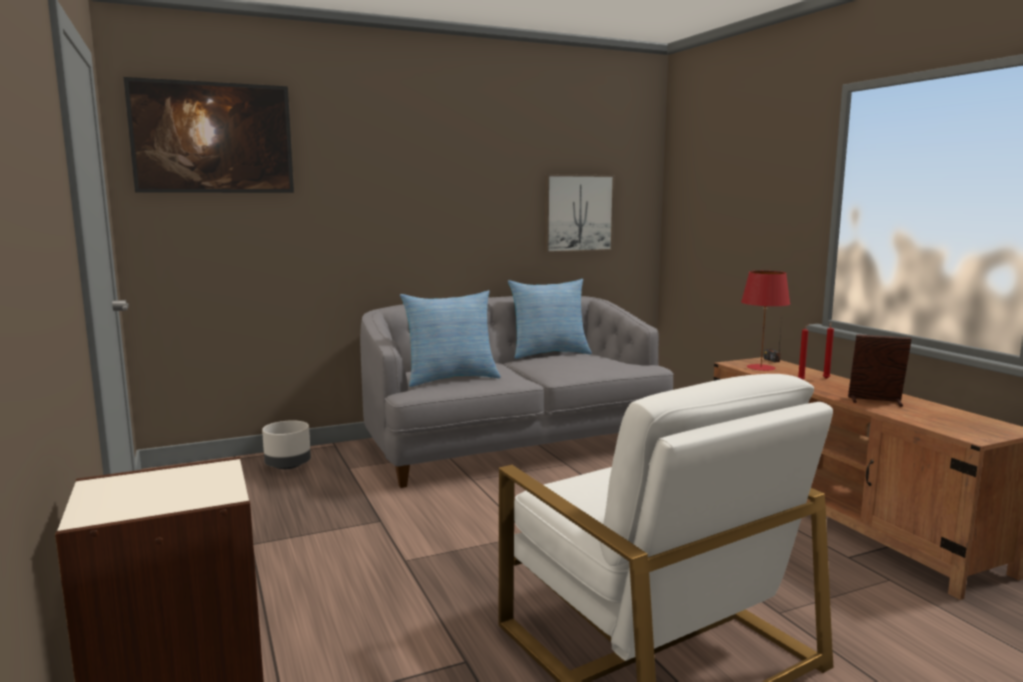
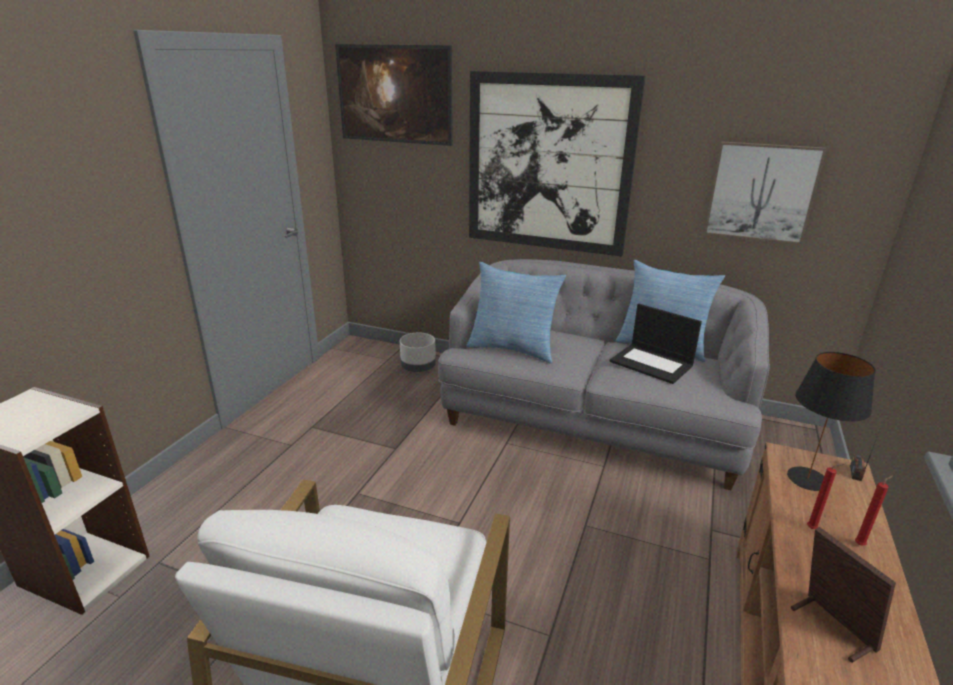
camera: 45 degrees right, 15 degrees up
(403, 204) = (549, 164): none -> picture
(567, 360) = (652, 363): none -> laptop
(761, 367) = (808, 479): red table lamp -> black table lamp

